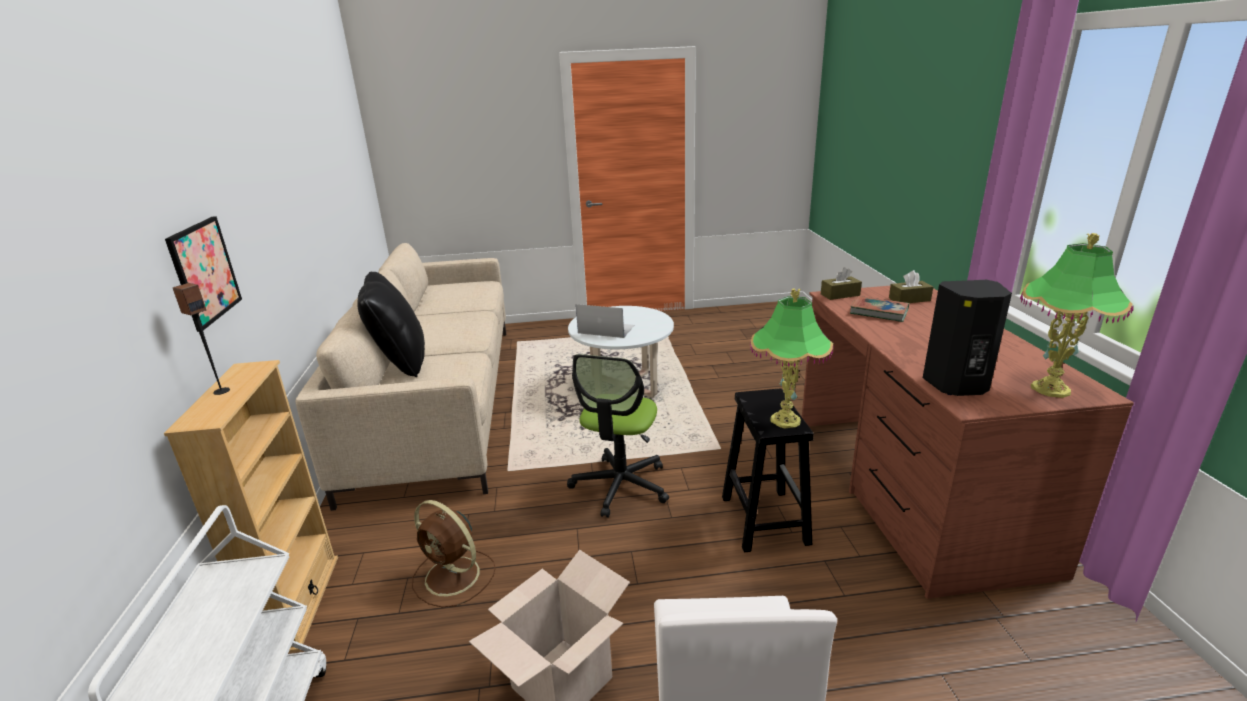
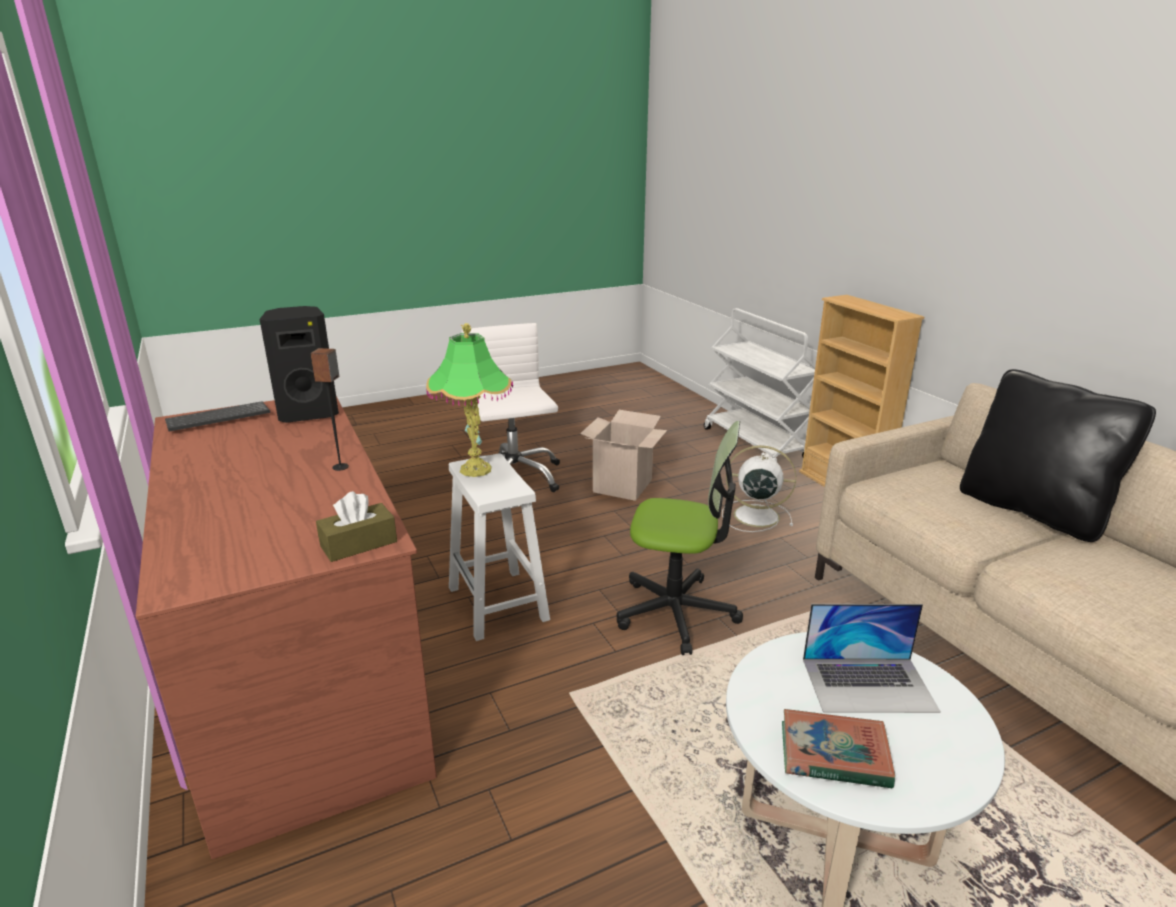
camera: 160 degrees right, 0 degrees up
(204, 272) = (955, 241): picture -> none
(221, 391) = (874, 305): speaker -> speaker (340, 467)
(454, 577) = (754, 516): brown fan -> white fan
(620, 486) = (676, 612): office chair -> office chair turned 105 degrees clockwise
(763, 519) = (499, 604): black stool -> white stool
(878, 312) = (315, 505): book -> book (834, 754)
(909, 299) = (231, 545): brown tissue box -> none
(1050, 389) = (217, 420): table lamp -> keyboard

